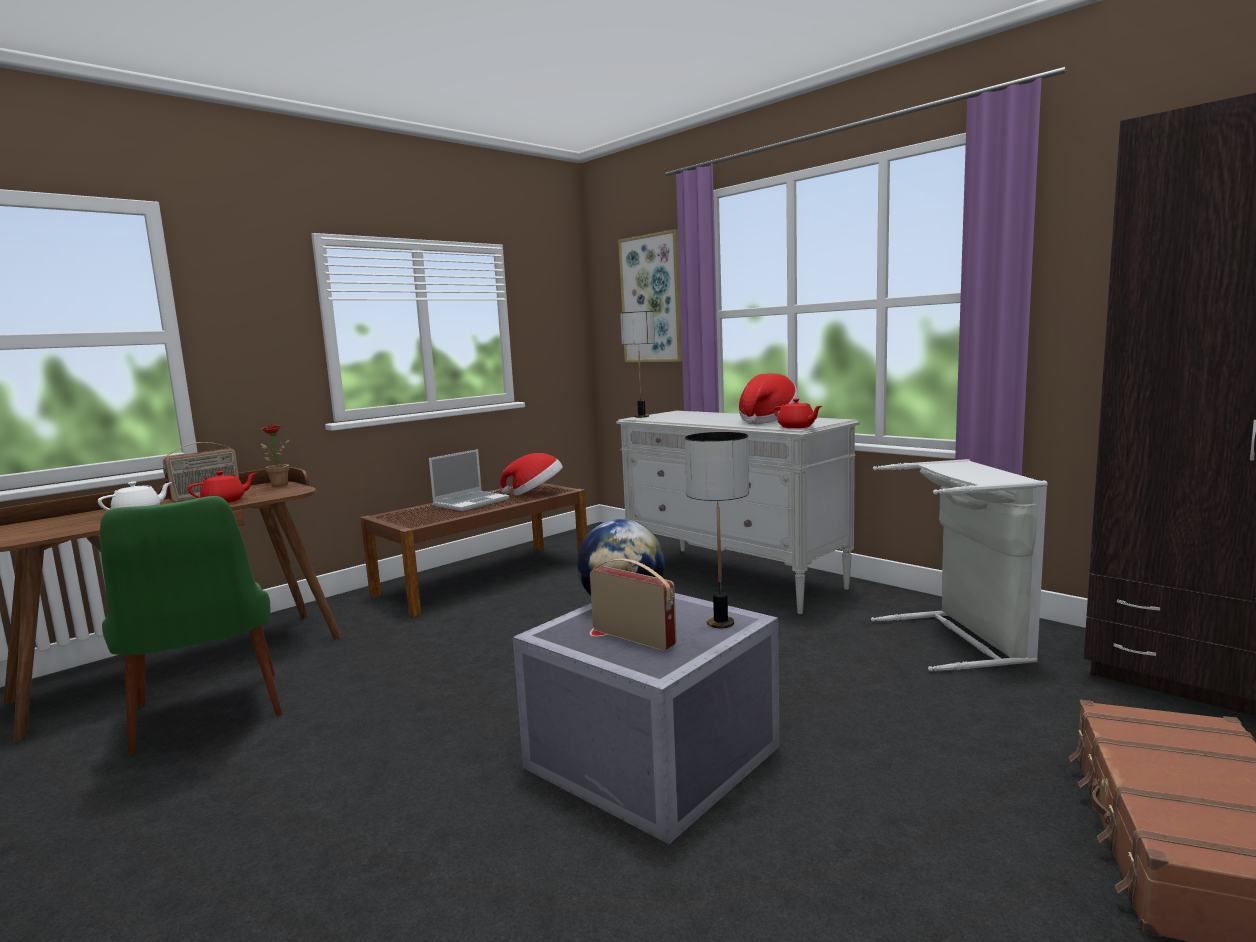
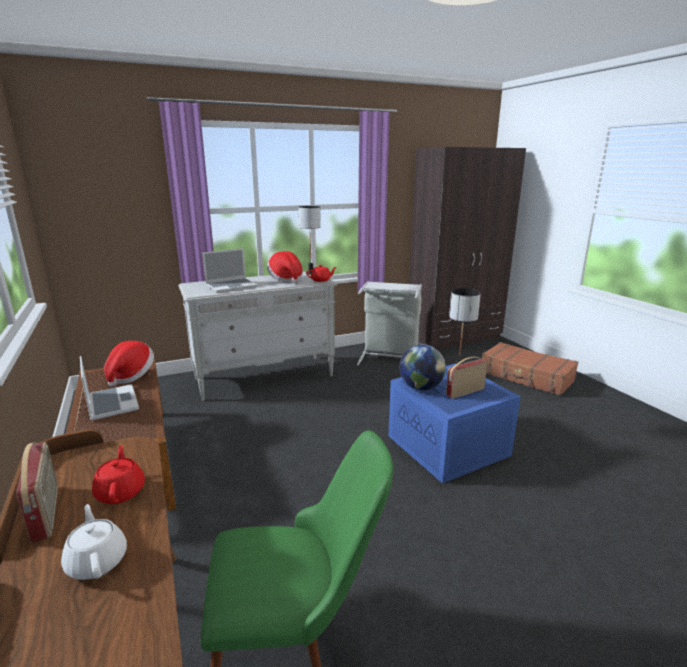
camera: 70 degrees left, 10 degrees up
(276, 485) = (67, 461): potted plant -> none
(641, 416) = (192, 292): table lamp -> table lamp (311, 273)
(652, 299) = (124, 197): picture -> none
(653, 759) = (450, 446): grey storage box -> blue storage box
(691, 418) = (232, 286): none -> laptop

